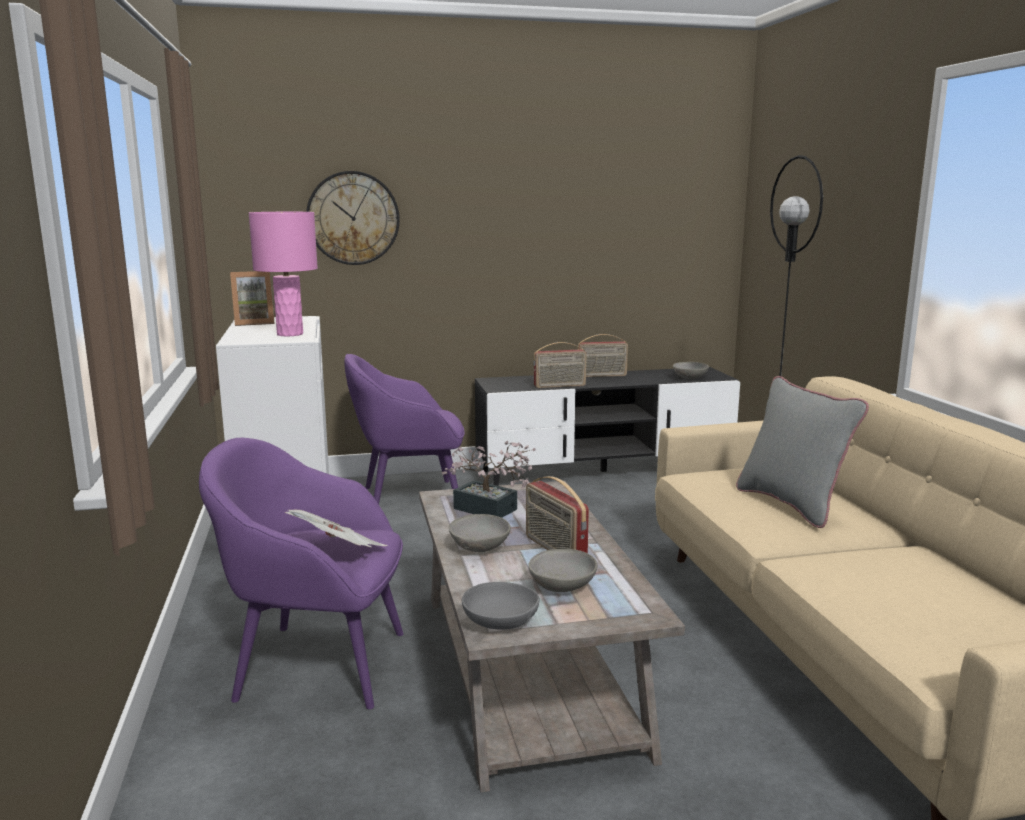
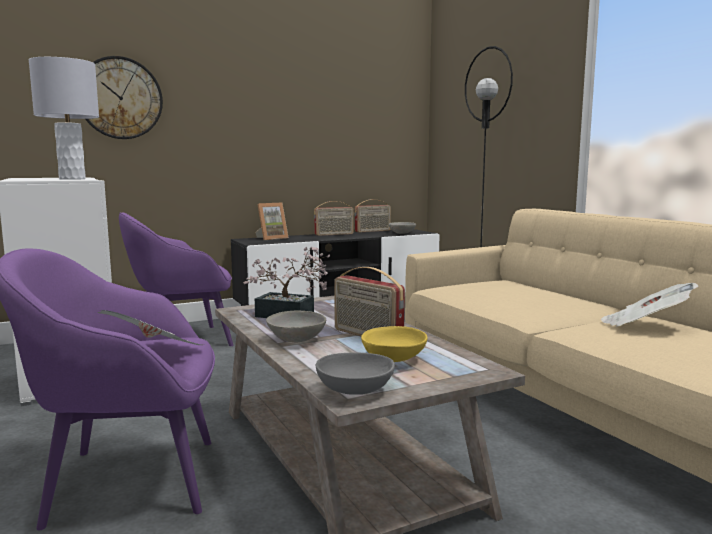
camera: 15 degrees left, 5 degrees down
(254, 323) = (30, 178): picture frame -> picture frame (271, 238)
(290, 334) = (72, 179): pink table lamp -> grey table lamp
(560, 386) = (305, 240): radio -> radio (373, 231)
(563, 586) = (394, 359): grey bowl -> yellow bowl
(792, 504) = (532, 297): grey pillow -> none
(894, 568) = (644, 326): none -> newspaper

